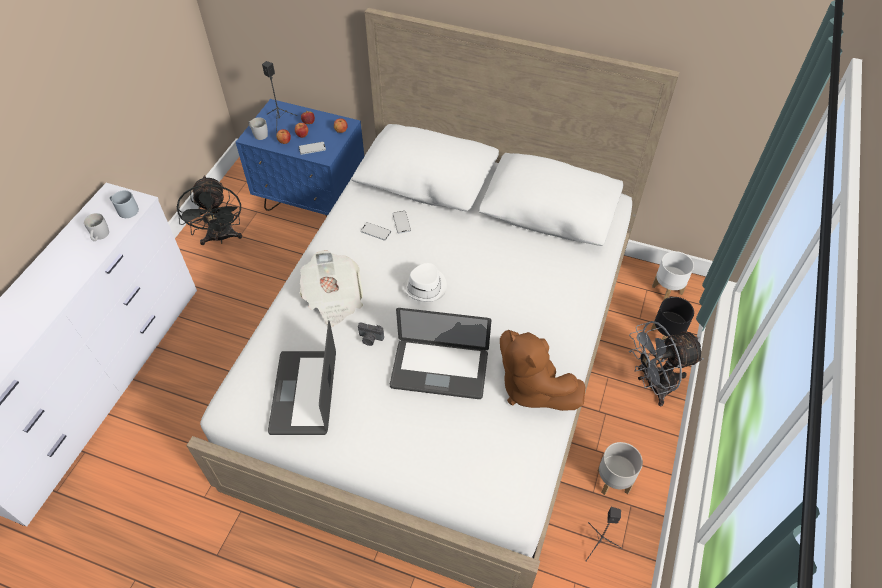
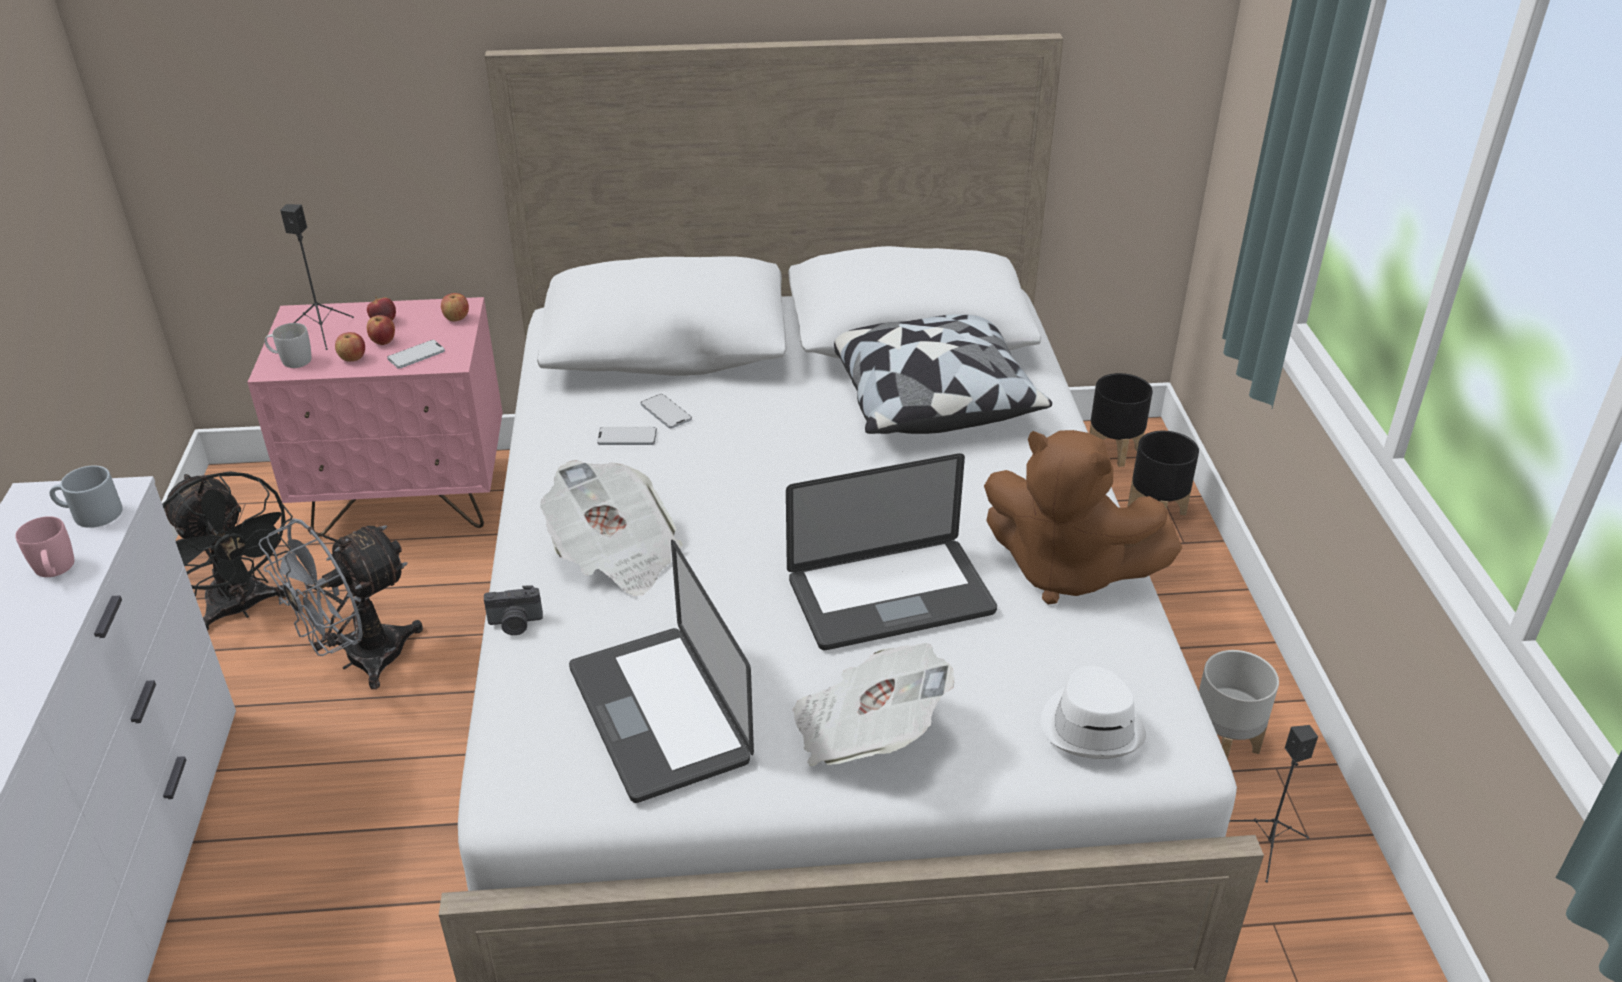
camera: 25 degrees left, 15 degrees down
(100, 236) = (55, 571): white mug -> pink mug
(313, 202) = (408, 499): blue nightstand -> pink nightstand
(370, 339) = (729, 592): camera -> camera (515, 624)
(384, 439) = (867, 732): none -> newspaper
(426, 287) = (778, 488): white hat -> white hat (1092, 726)
(531, 257) = (929, 399): none -> pillow
(653, 385) = (1186, 585): grey fan -> grey fan (360, 661)
(666, 289) = (1113, 450): white planter -> black planter

